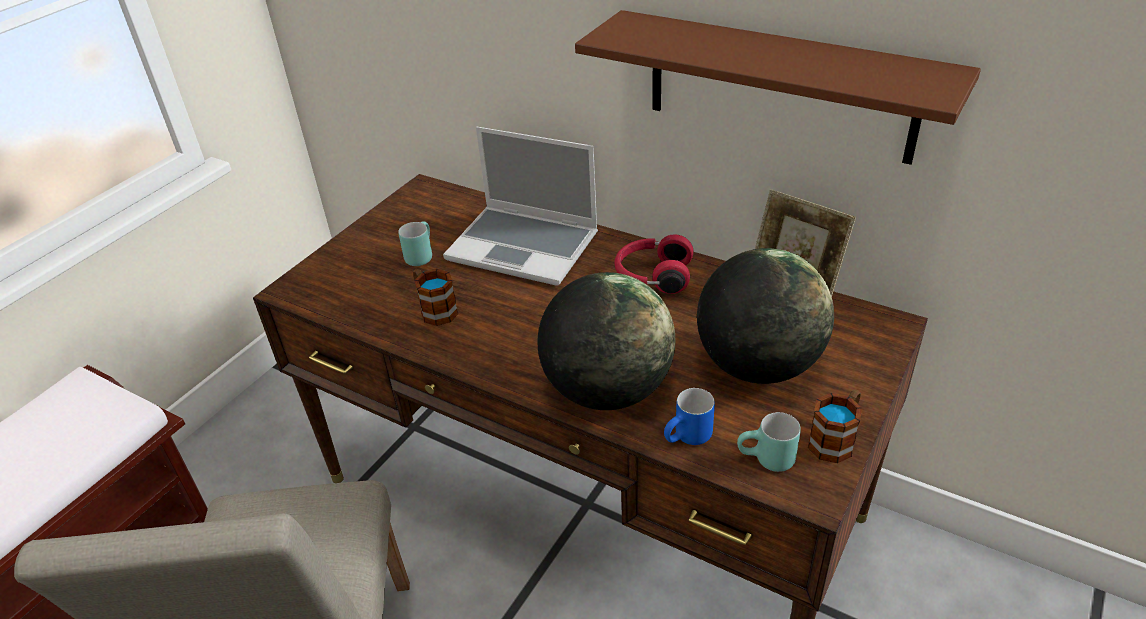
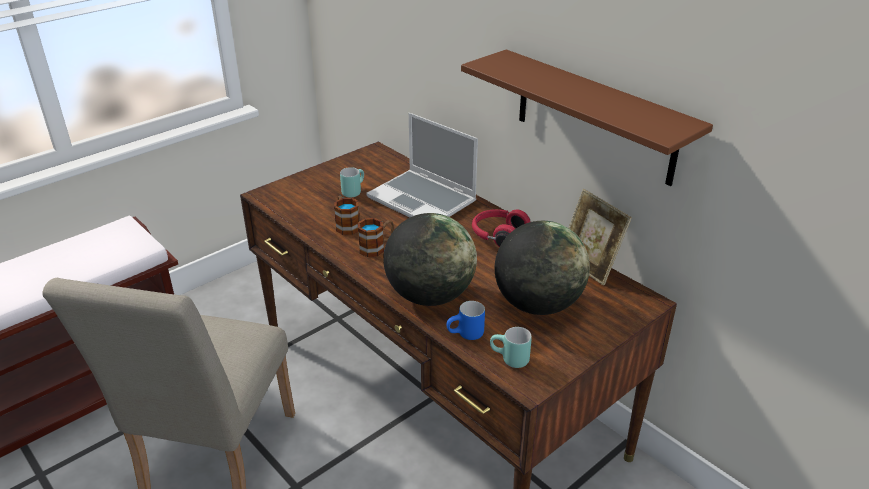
camera: 15 degrees right, 5 degrees down
(835, 439) = (563, 359): mug -> mug (377, 247)

